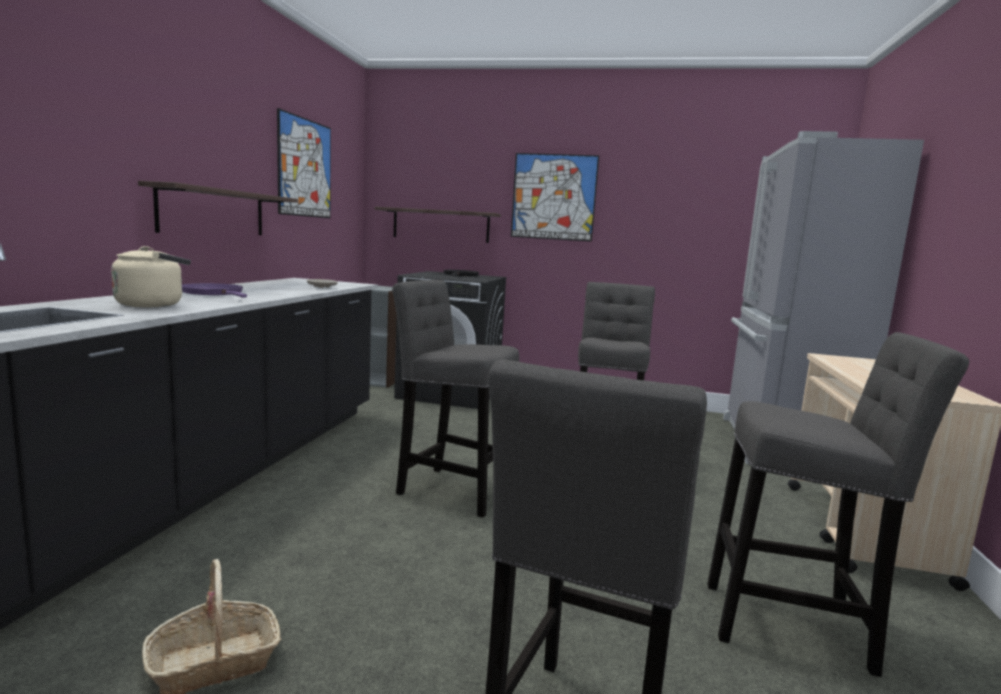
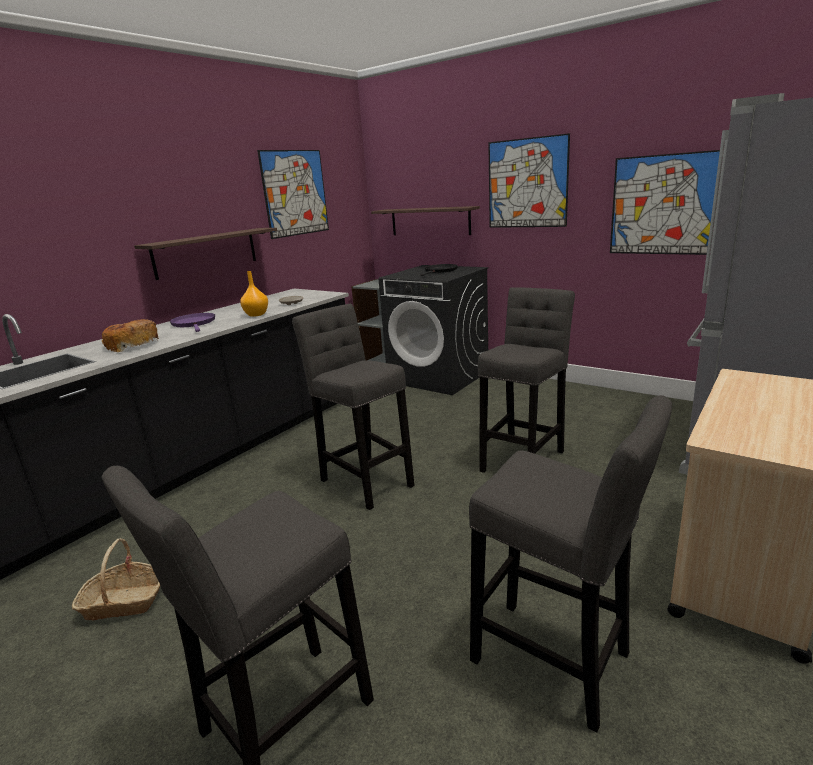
camera: 25 degrees right, 10 degrees up
(154, 305) = (131, 345): beige kettle -> bread
(293, 292) = (257, 314): none -> orange vase
(681, 229) = (662, 205): none -> picture

